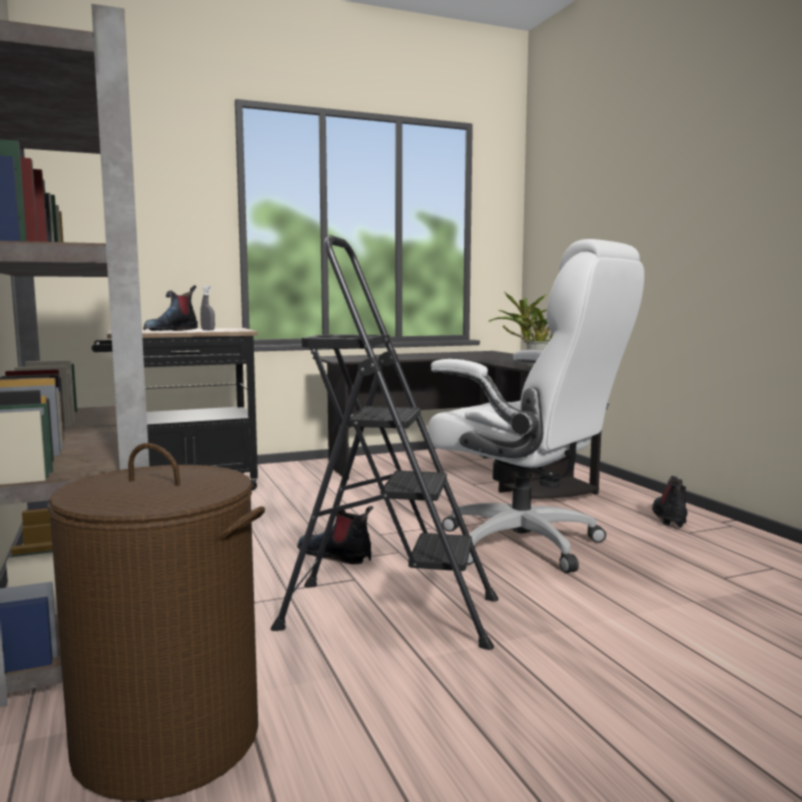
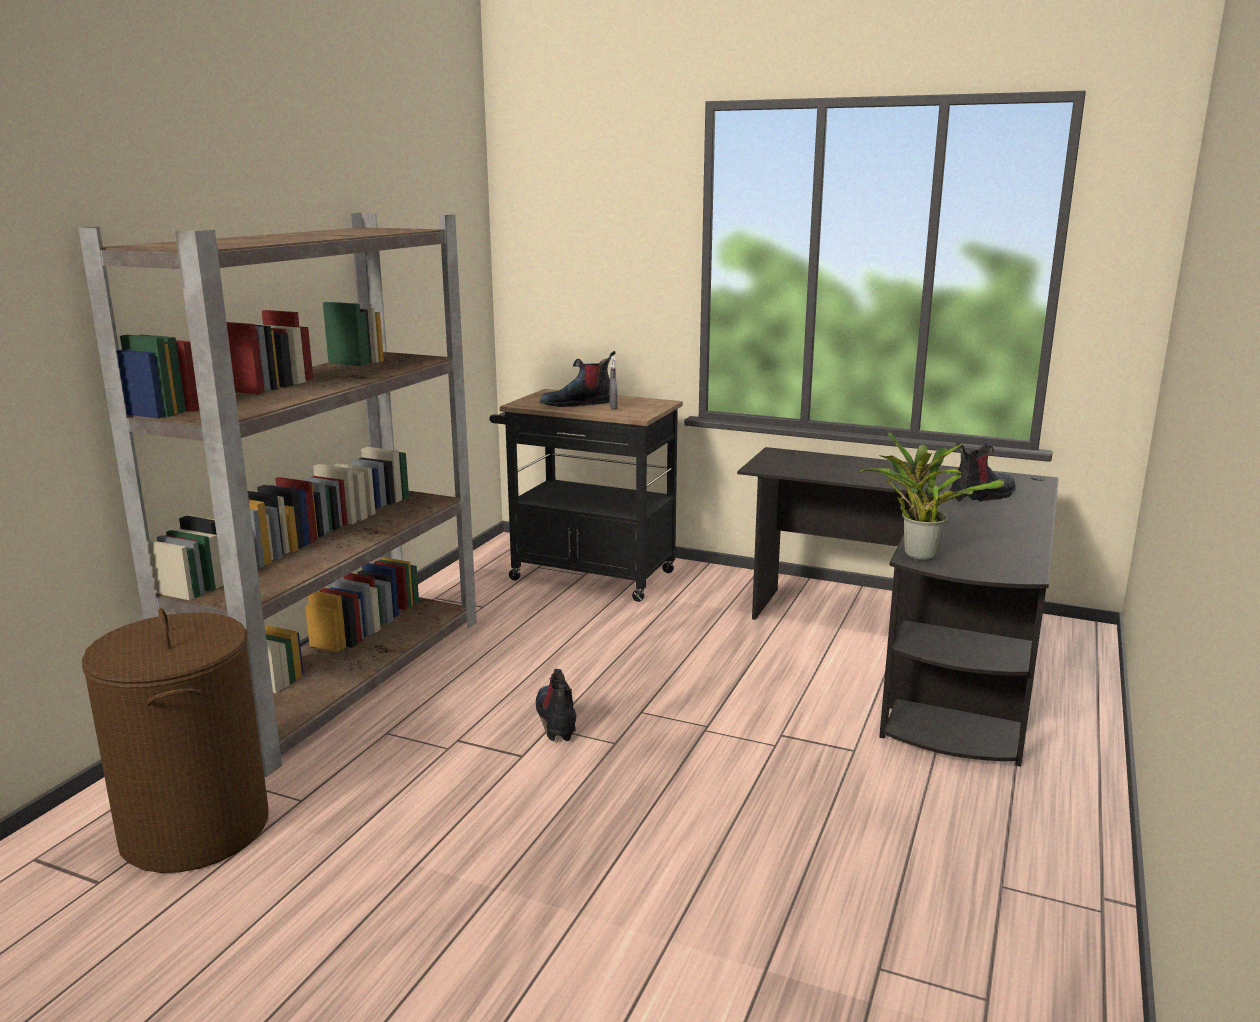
camera: 45 degrees right, 10 degrees up
(386, 612) = (478, 805): step ladder -> none
(524, 544) = (750, 796): white office chair -> none
(670, 518) = (1031, 853): boot -> boot (982, 496)

